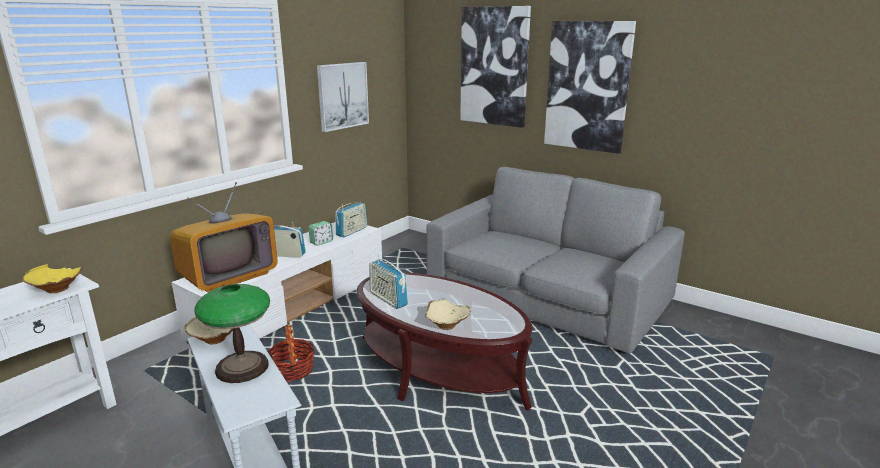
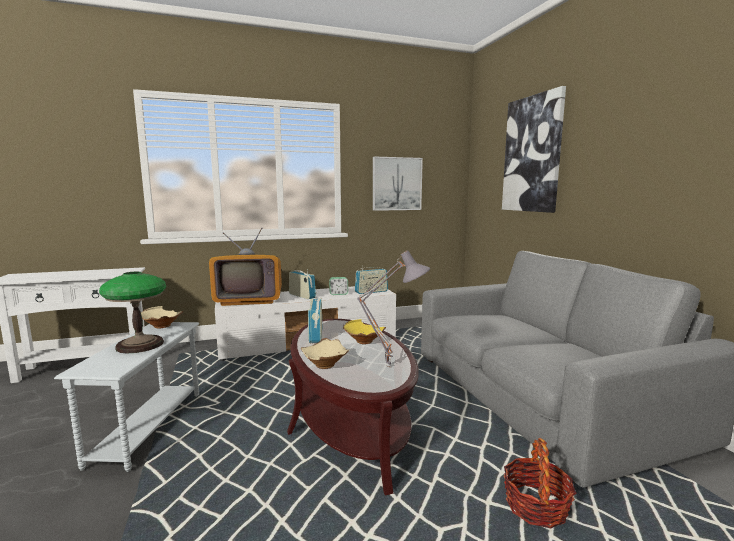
camera: 35 degrees right, 10 degrees down
(55, 290) = (114, 273): yellow bowl -> yellow bowl (363, 342)
(292, 370) = (250, 382): basket -> basket (536, 506)
(494, 309) = (390, 366): none -> grey table lamp
(587, 86) = (620, 160): picture -> none

